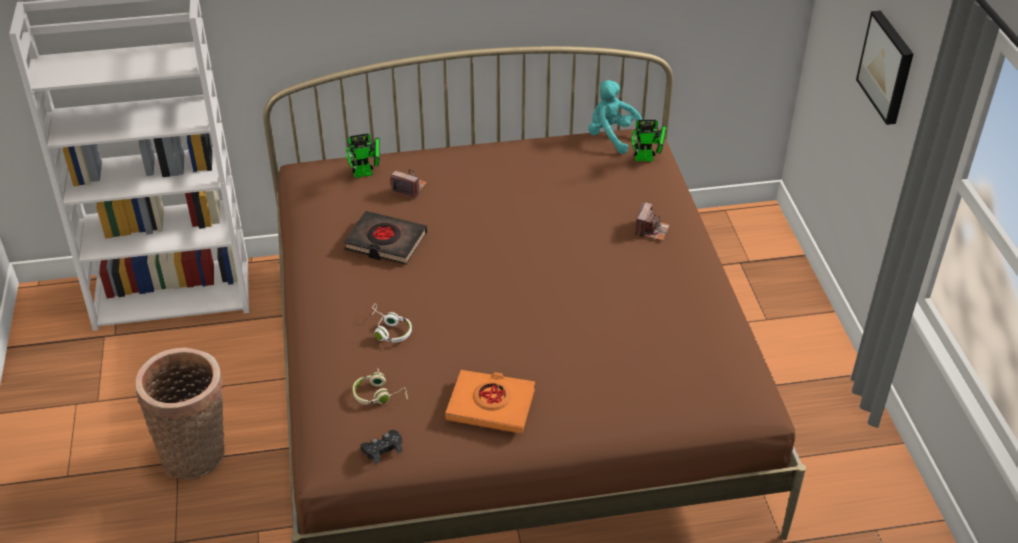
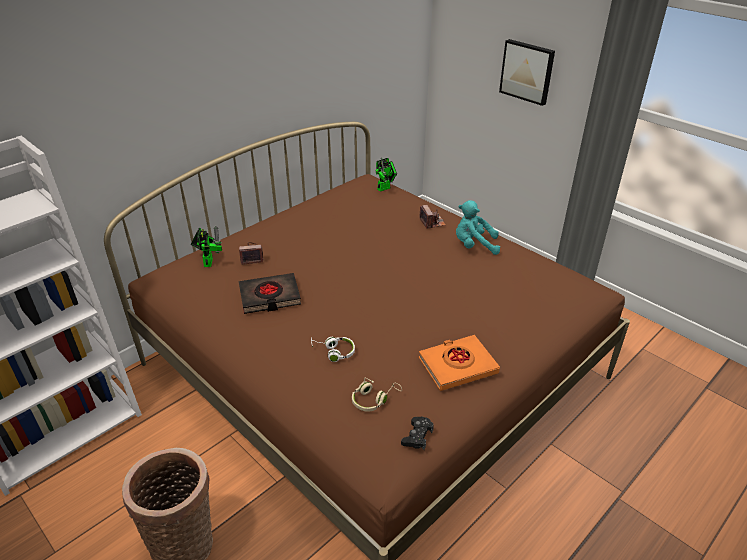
camera: 35 degrees left, 5 degrees down
(366, 173) = (208, 261): toy robot -> toy robot turned 45 degrees counterclockwise
(612, 137) = (351, 184): turquoise plush toy -> turquoise plush toy (474, 246)

